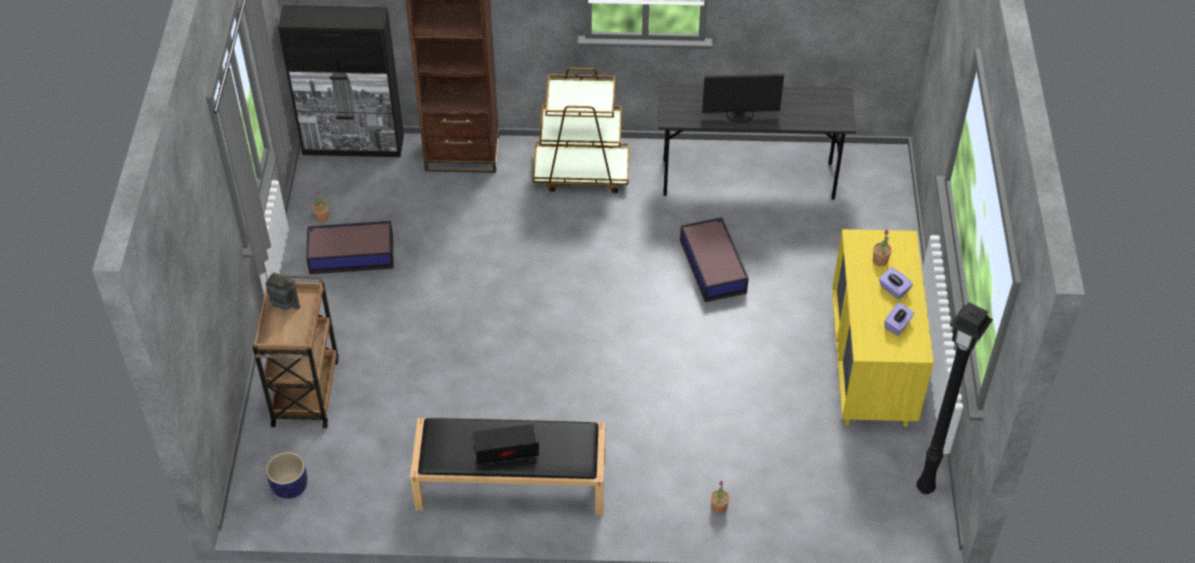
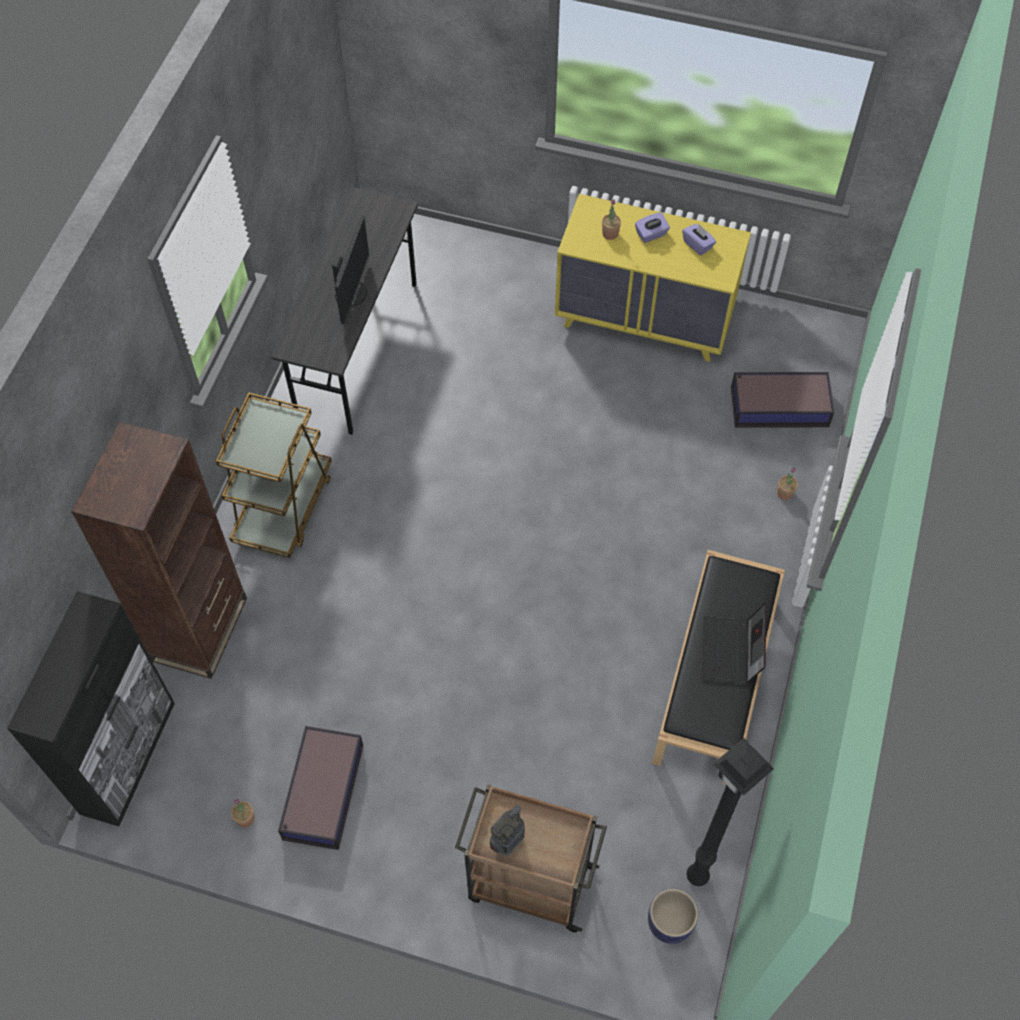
camera: 75 degrees left, 10 degrees up
(713, 265) = (470, 415): storage box -> storage box (778, 406)
(926, 487) = (796, 320): black floor lamp -> black floor lamp (697, 874)

